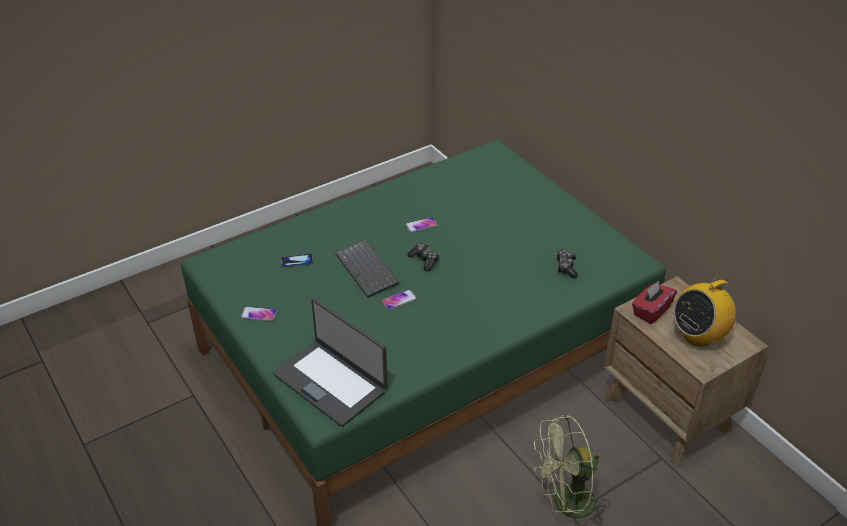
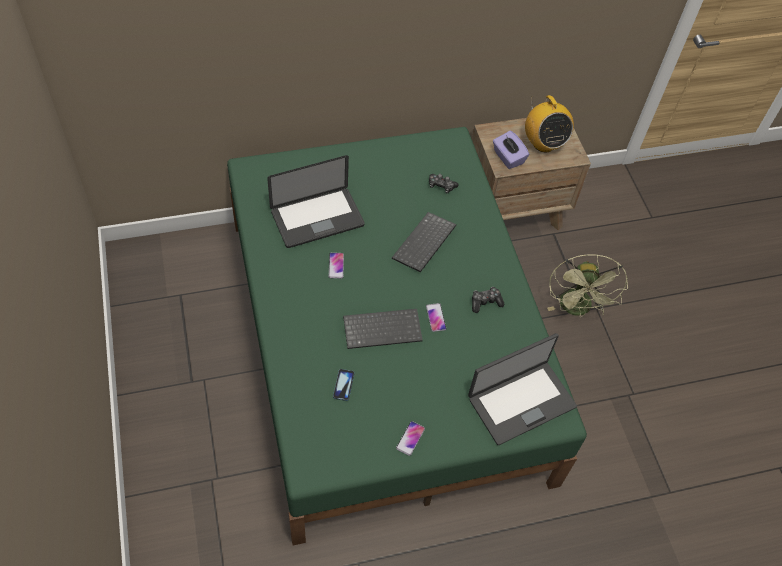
camera: 75 degrees left, 15 degrees up
(424, 260) = (388, 280): game controller -> game controller (485, 302)
(466, 201) = (317, 219): none -> laptop
(483, 273) = (424, 244): none -> keyboard
(651, 311) = (508, 158): red tissue box -> purple tissue box

